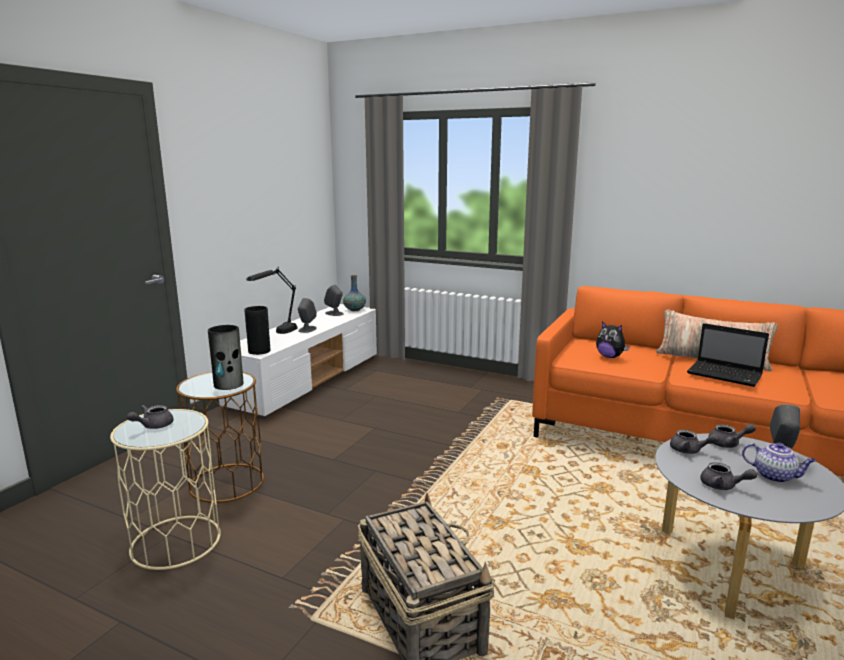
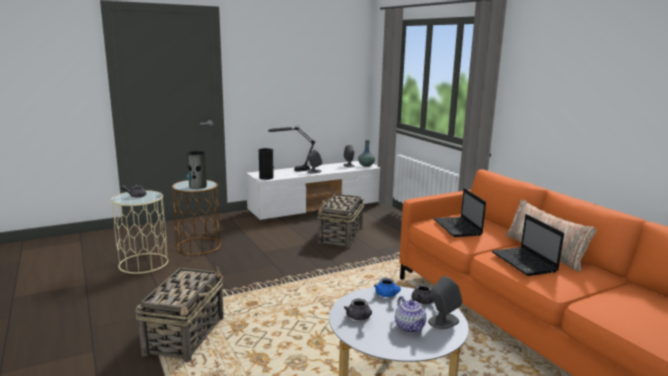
camera: 35 degrees right, 0 degrees up
(396, 408) = (340, 236): none -> basket
(610, 357) = (458, 228): plush toy -> laptop
(689, 450) = (387, 295): grey teapot -> blue teapot

